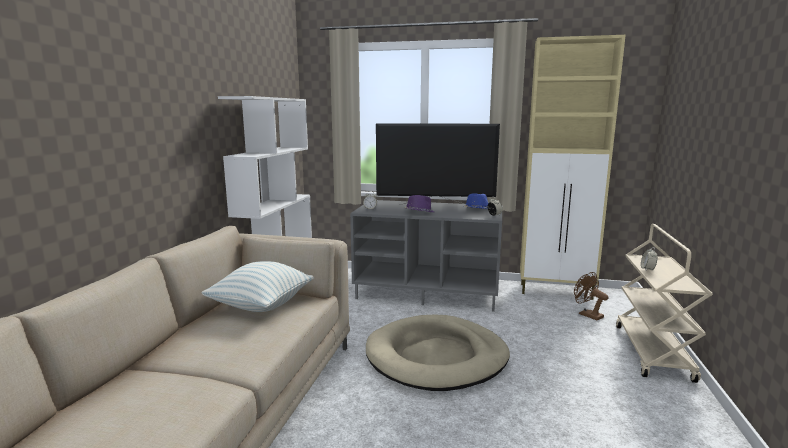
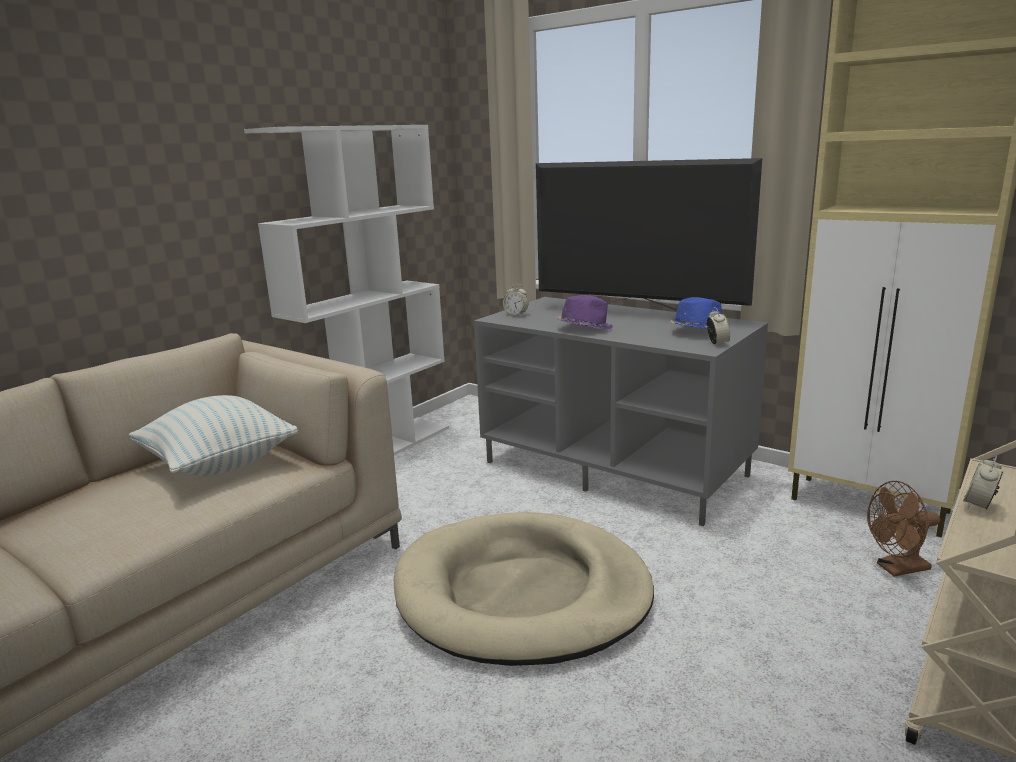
camera: 25 degrees right, 5 degrees up
(587, 314) = (897, 569): brown fan -> brown fan turned 90 degrees counterclockwise

